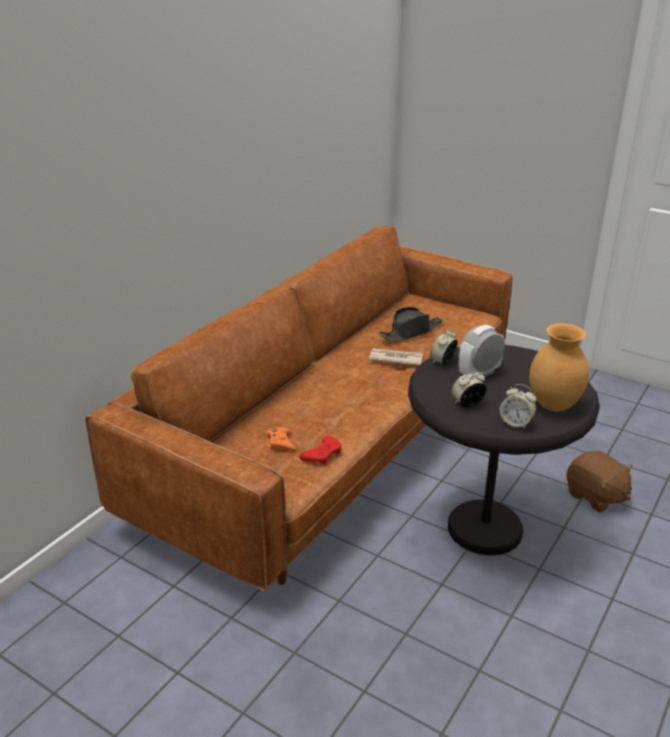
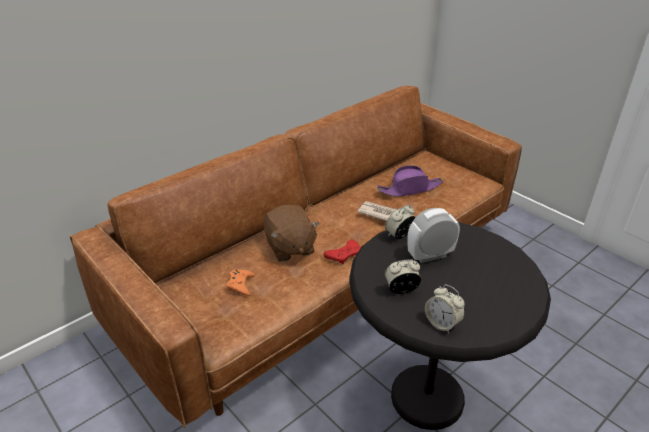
camera: 15 degrees right, 5 degrees up
(322, 454) = (270, 305): red game controller -> red game controller (344, 255)
(410, 332) = (410, 189): black hat -> purple hat
(554, 406) = (493, 309): brown vase -> none
(595, 496) = (552, 384): brown plush toy -> brown plush toy (290, 248)

